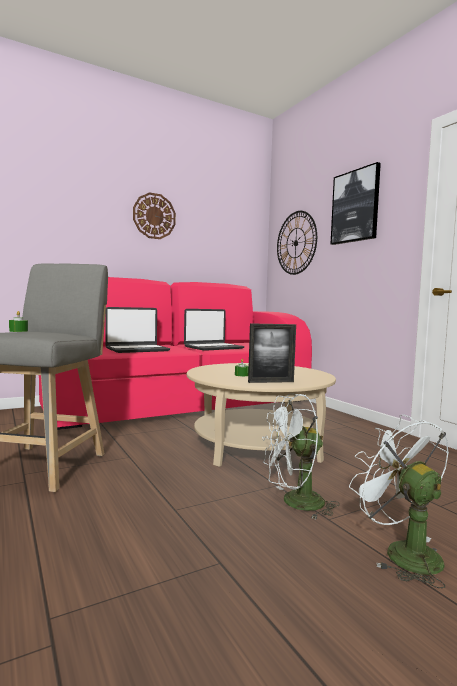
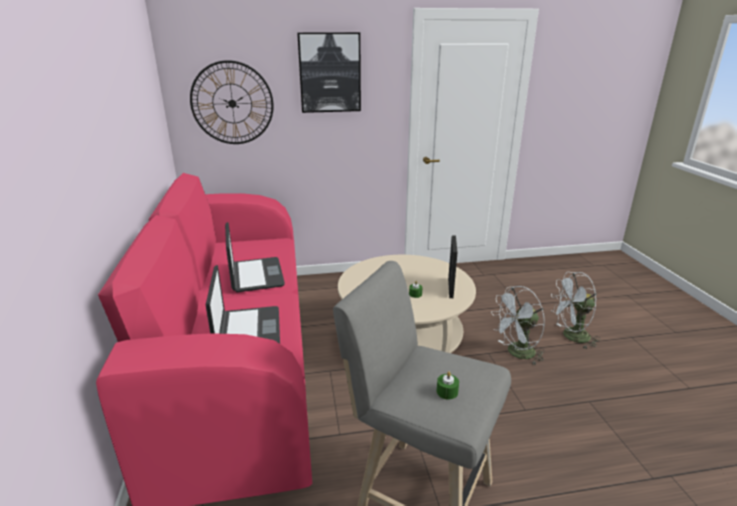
camera: 70 degrees left, 20 degrees up
(154, 216) = (104, 106): wall clock -> none
(295, 503) = (516, 353): white fan -> white fan turned 60 degrees clockwise

